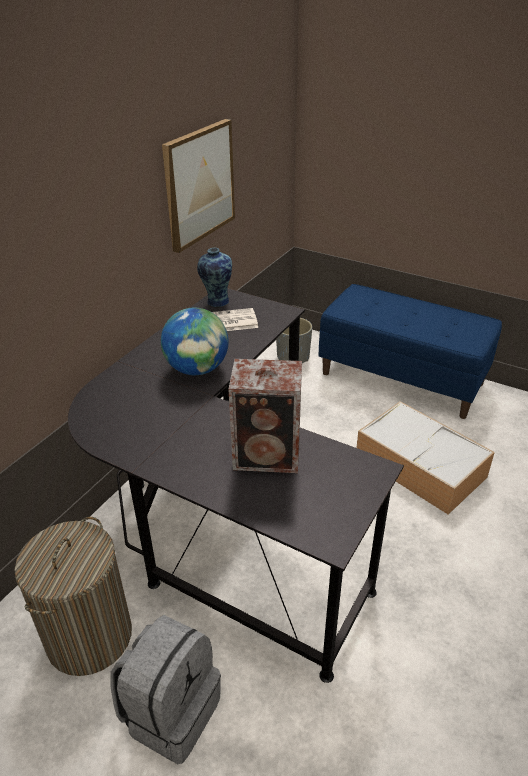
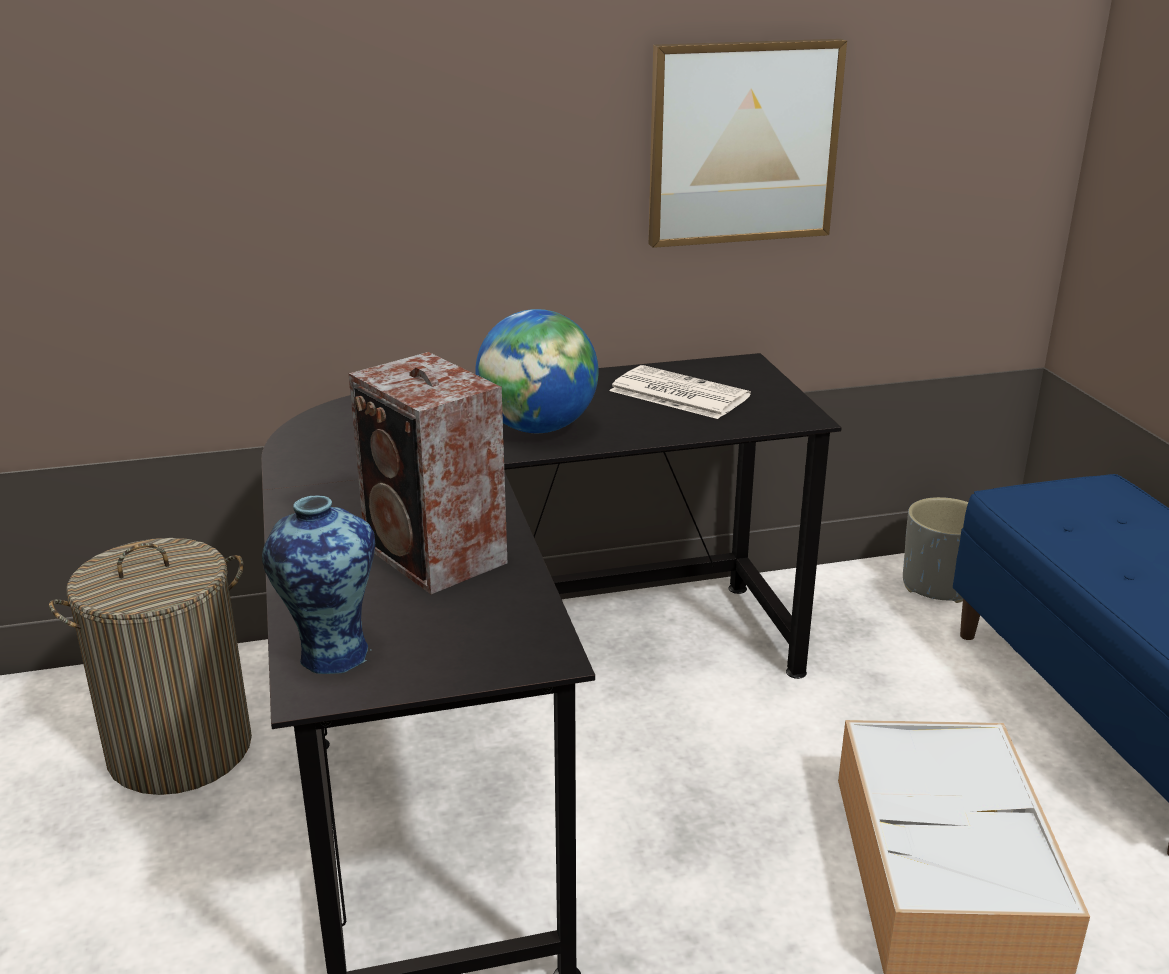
camera: 45 degrees right, 10 degrees down
(171, 711) = (133, 894): grey backpack -> none
(216, 301) = (718, 368): vase -> vase (331, 654)

